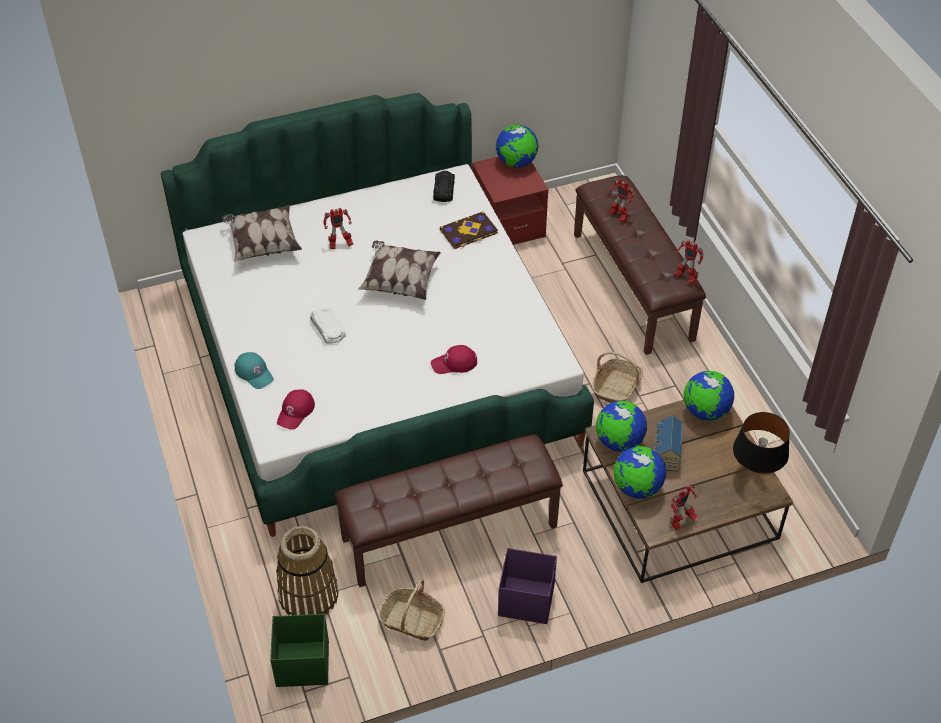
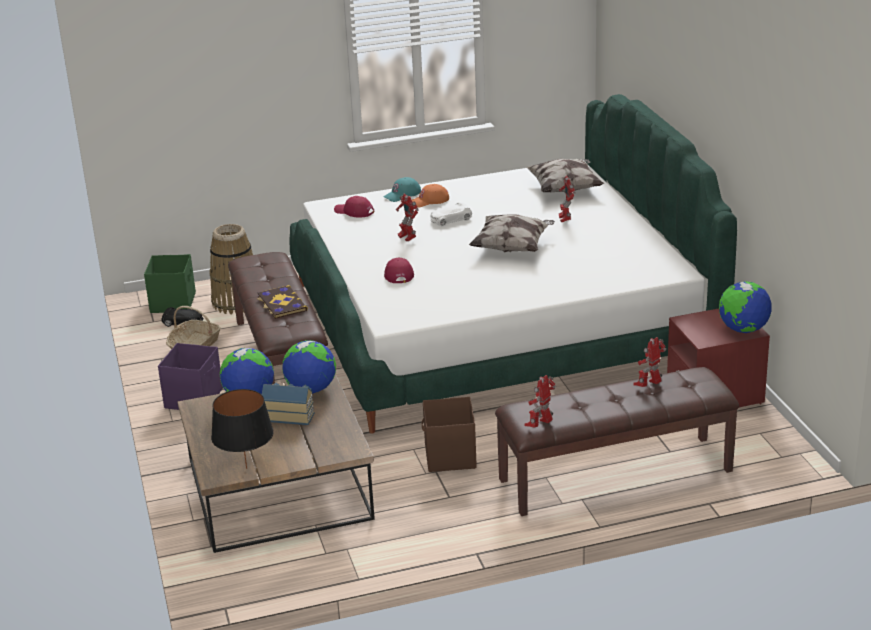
camera: 95 degrees right, 20 degrees down
(276, 349) = (429, 201): none -> orange cap
(444, 190) = (655, 265): black toy car -> black toy car (183, 322)
(469, 232) = (587, 279): book -> book (281, 304)
(616, 387) = (450, 457): basket -> brown storage box
(681, 522) = (199, 420): toy robot -> toy robot (407, 238)
(705, 411) = (341, 443): globe -> none

